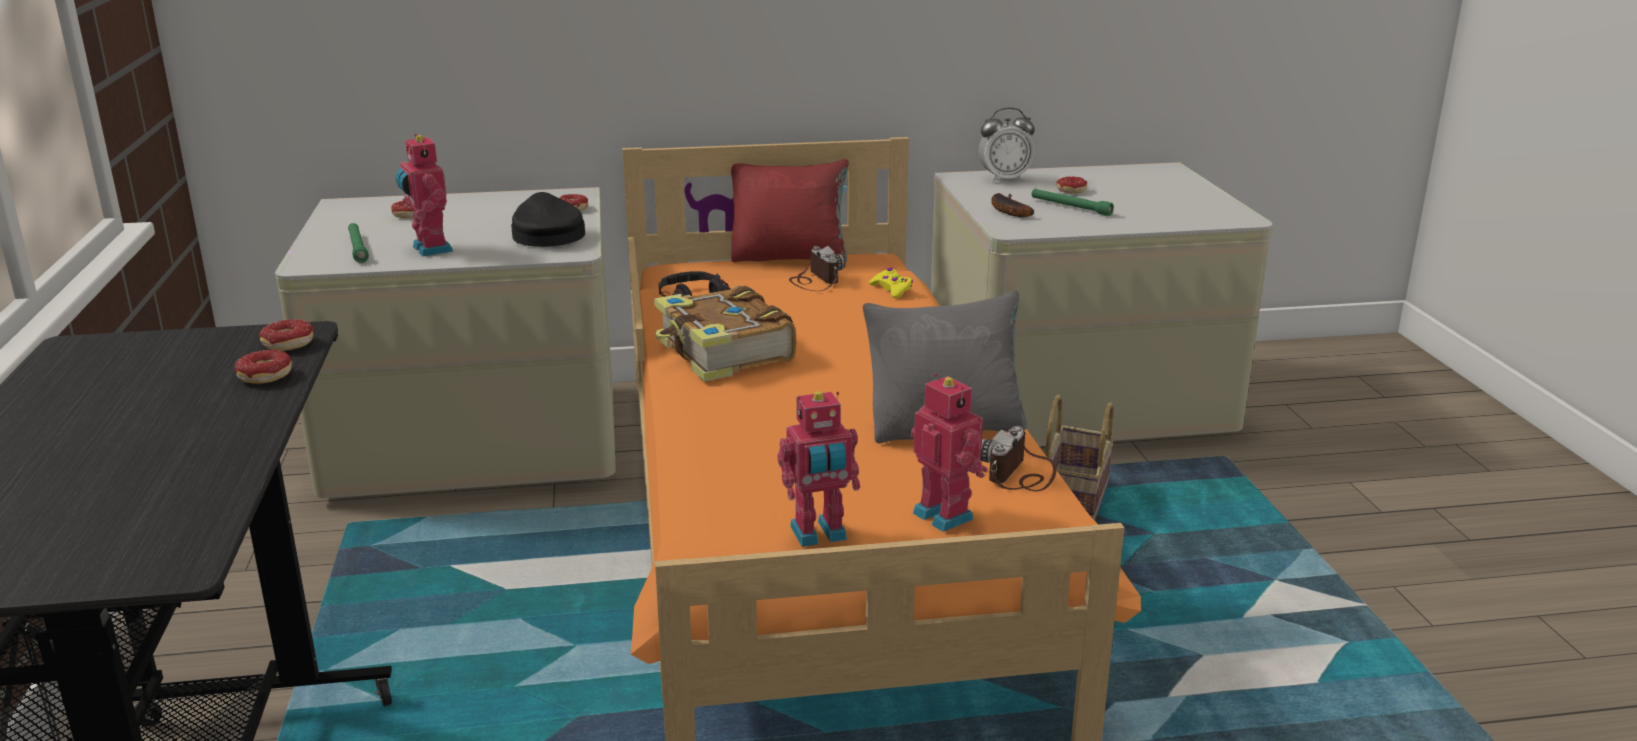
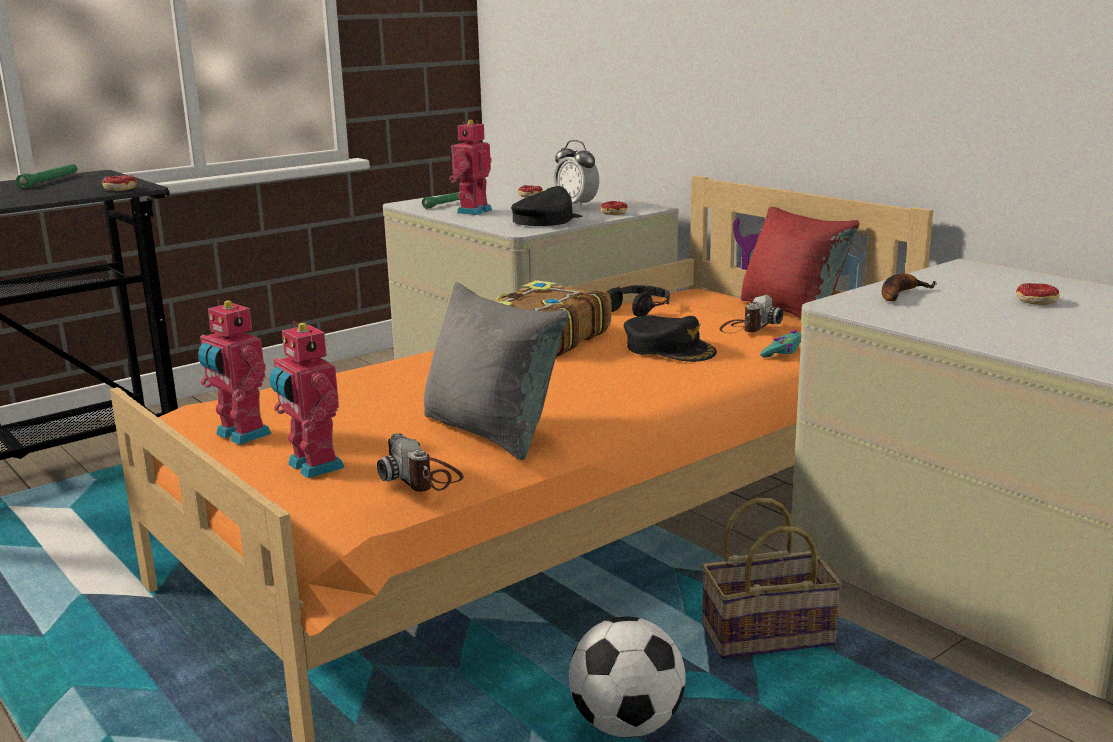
camera: 60 degrees right, 5 degrees down
(268, 379) = (61, 196): donut -> none
(829, 319) = (669, 349): none -> black cap
(892, 289) = (782, 352): yellow game controller -> turquoise game controller
(946, 514) = (312, 467): toy robot -> toy robot turned 120 degrees clockwise
(1004, 179) = (1004, 277): alarm clock -> alarm clock (576, 205)
(1020, 474) = (423, 477): camera -> camera turned 120 degrees counterclockwise
(1070, 207) = (973, 310): green flashlight -> green flashlight (50, 181)
(1145, 590) = (626, 725): none -> football

